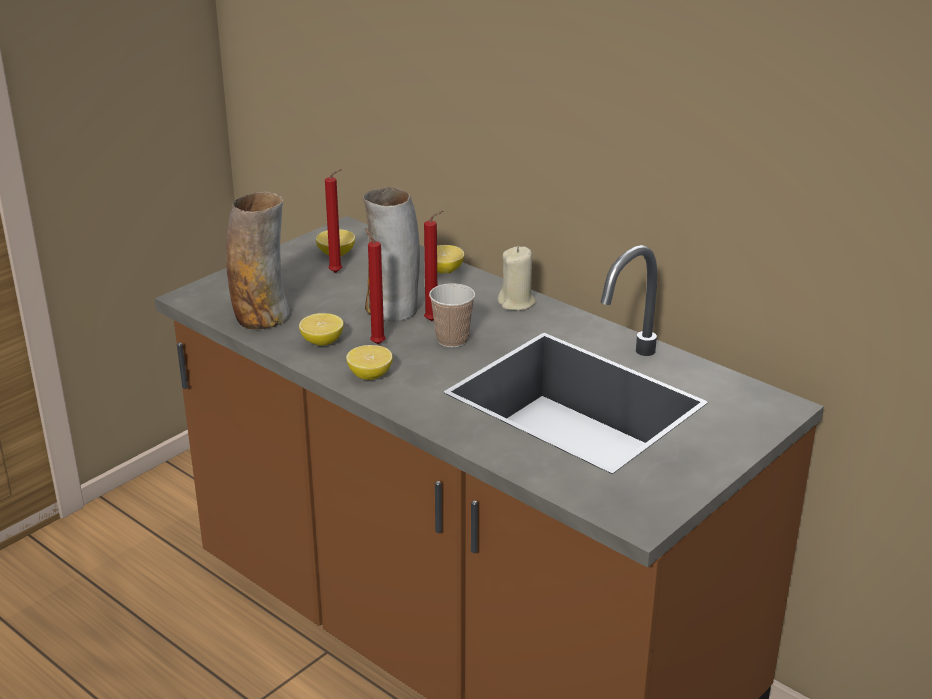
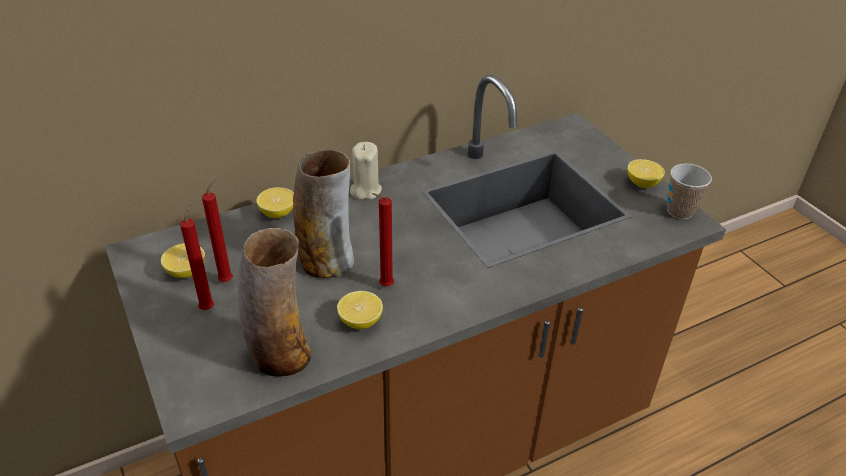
camera: 70 degrees left, 10 degrees up
(370, 375) = (439, 303): lemon -> lemon (642, 183)
(434, 321) = (366, 242): red candle -> red candle (208, 307)
(452, 340) = (405, 240): cup -> cup (680, 211)

